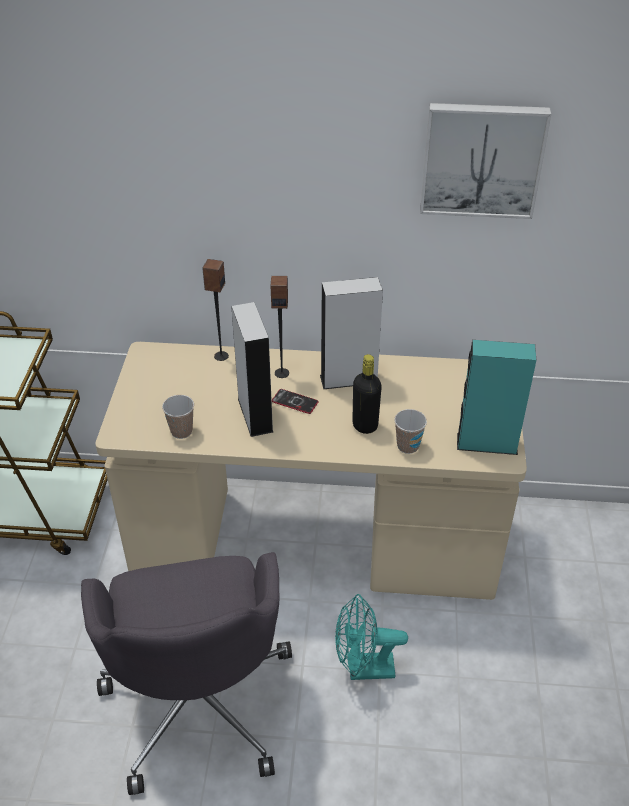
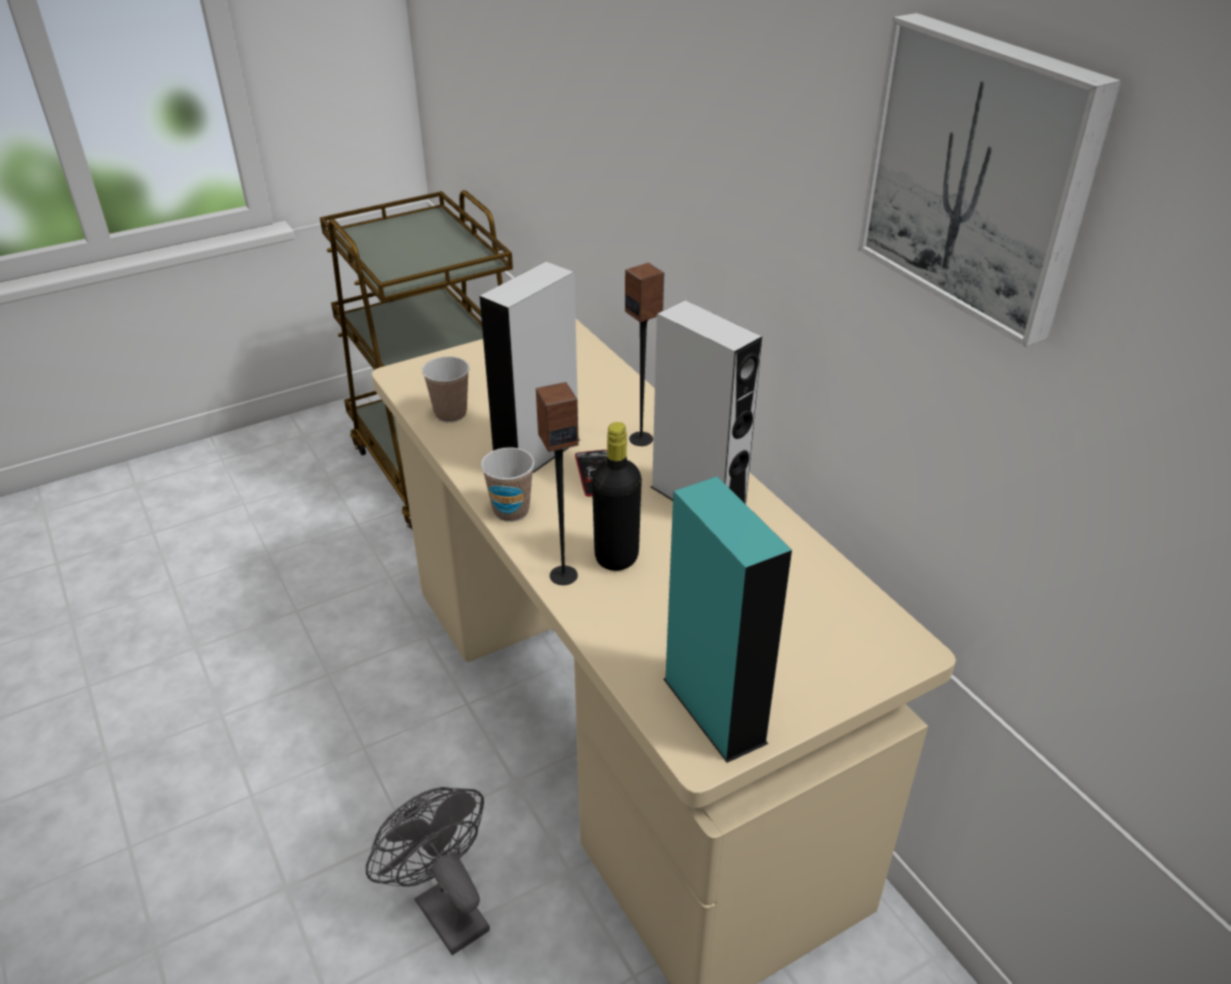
camera: 55 degrees right, 5 degrees down
(199, 701) = (288, 756): grey office chair -> none
(221, 356) = (617, 381): speaker -> speaker (563, 575)
(363, 669) = (444, 907): turquoise fan -> grey fan
(408, 446) = (616, 619): cup -> cup (511, 511)

